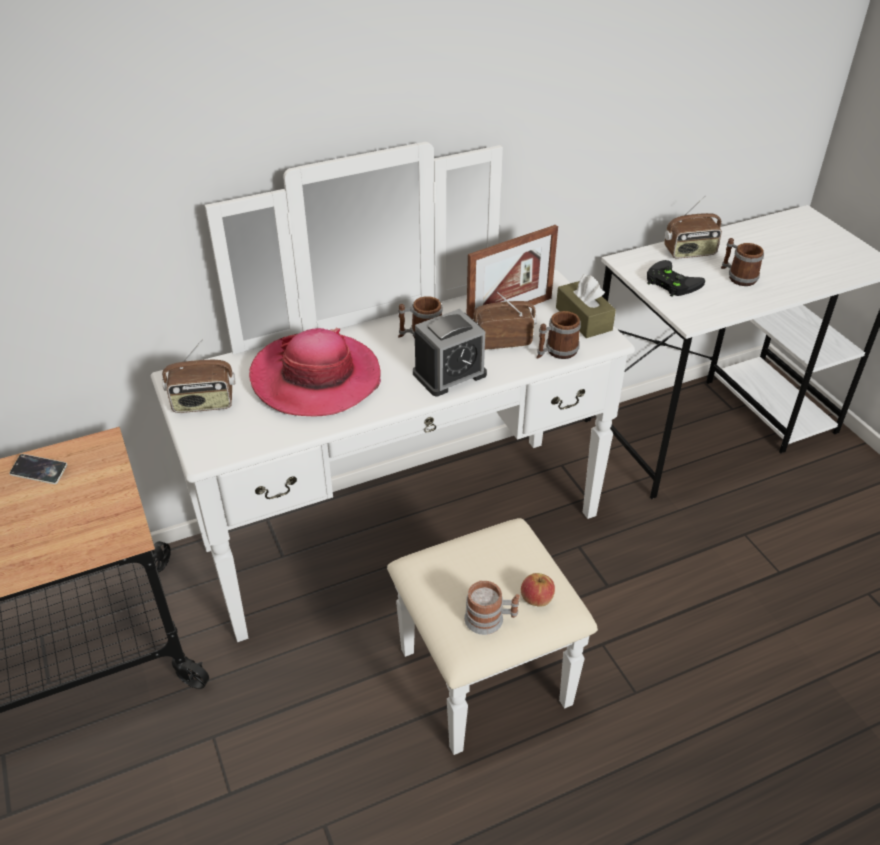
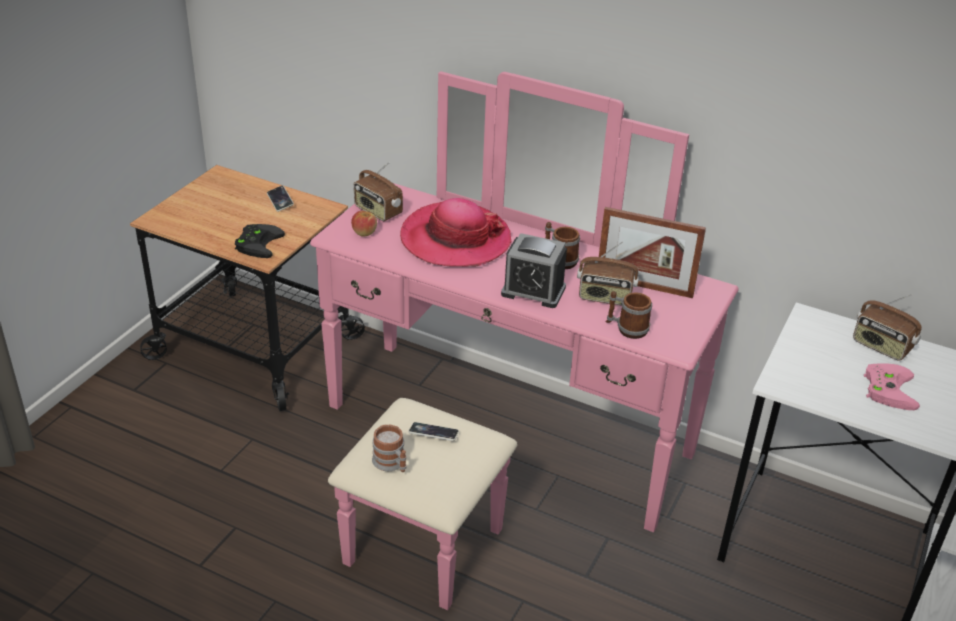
camera: 50 degrees right, 5 degrees down
(421, 560) = (492, 455): white dresser -> pink dresser
(477, 566) = (433, 434): none -> phone
(502, 340) = (605, 297): radio -> radio turned 150 degrees clockwise
(536, 598) = (435, 478): apple -> apple (364, 232)
(583, 319) = (689, 325): brown tissue box -> none
(670, 282) = (816, 352): black game controller -> black game controller (257, 243)
(737, 276) = (887, 388): mug -> pink game controller

